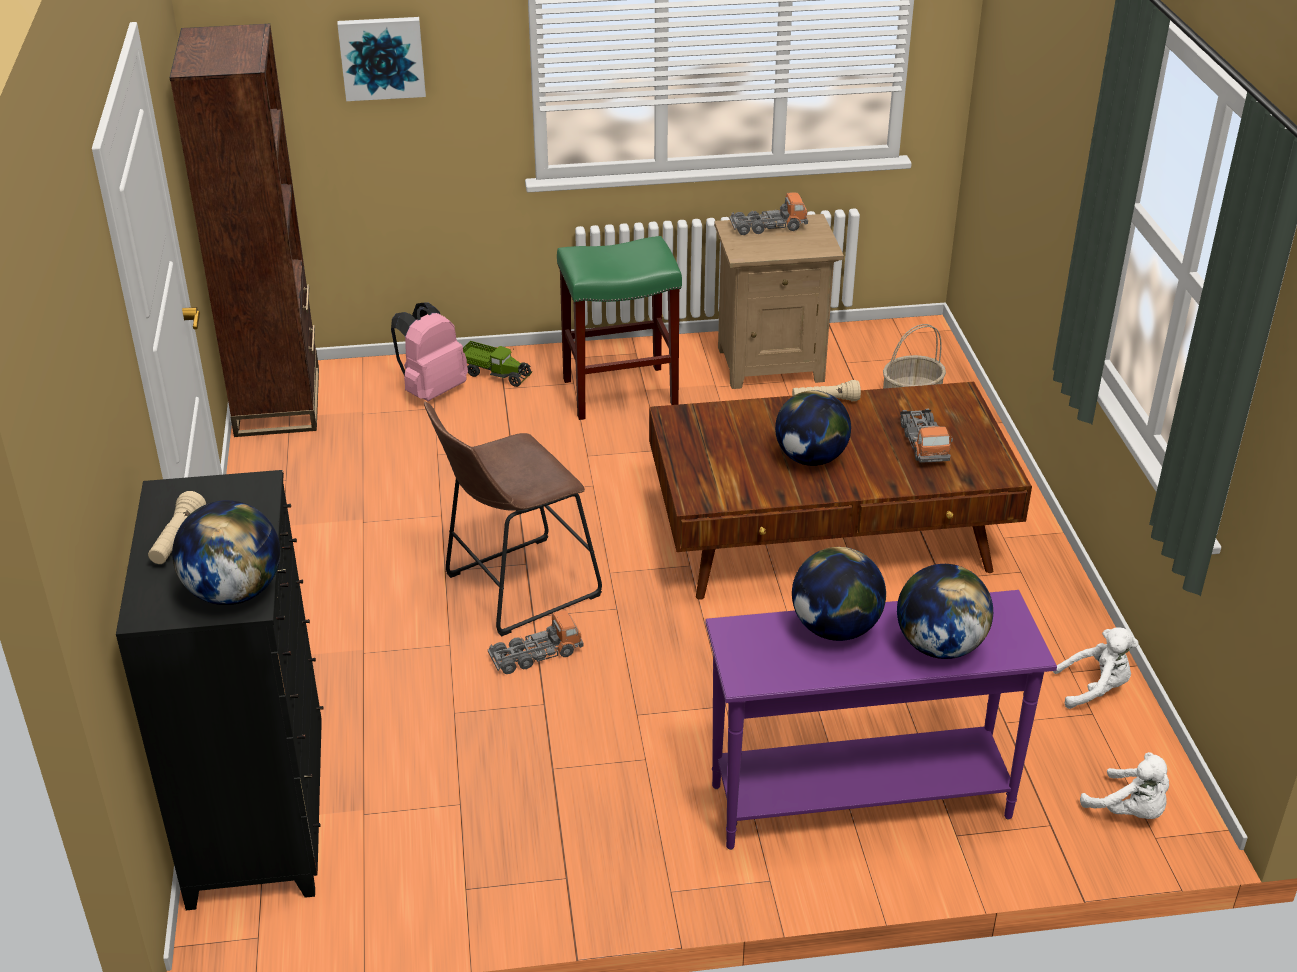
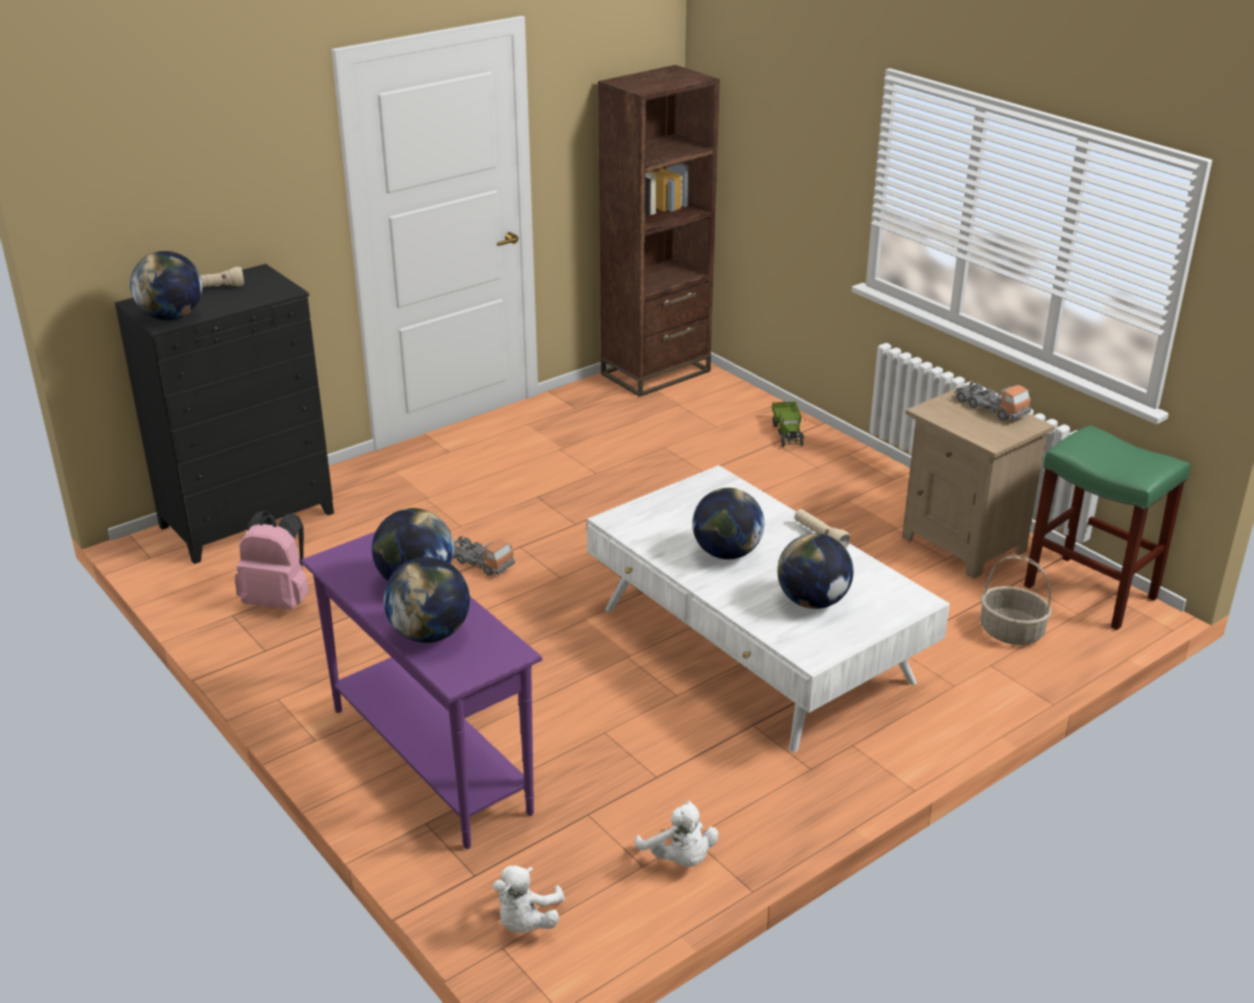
camera: 60 degrees right, 5 degrees down
(382, 57) = (786, 135): picture -> none
(431, 390) = (736, 418): pink backpack -> pink backpack (279, 600)
(514, 588) = (543, 529): brown stool -> none
(618, 393) = (828, 490): green stool -> green stool (1088, 591)
(827, 533) = (754, 645): brown coffee table -> white coffee table
(923, 443) = (813, 601): toy truck -> globe

